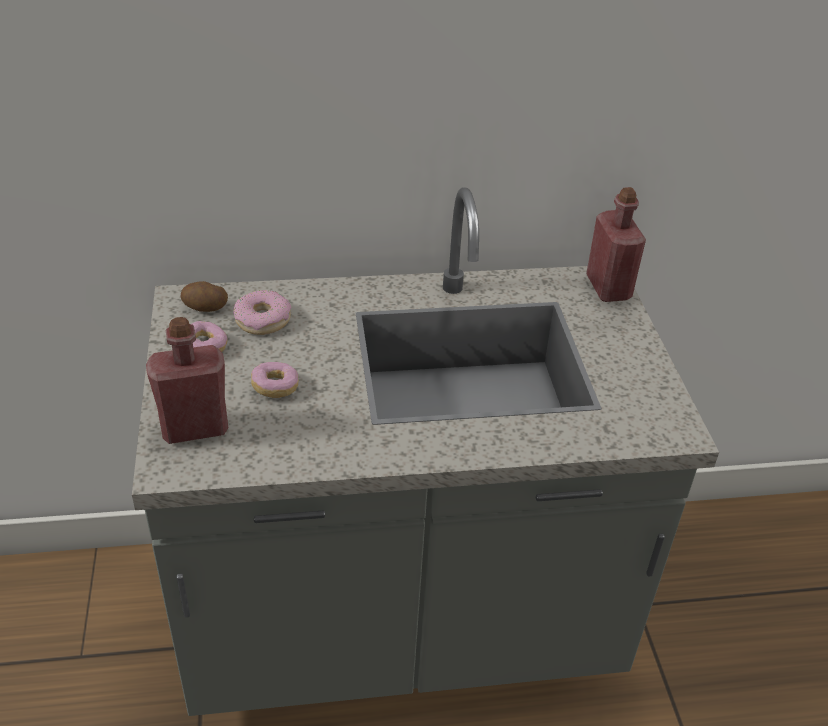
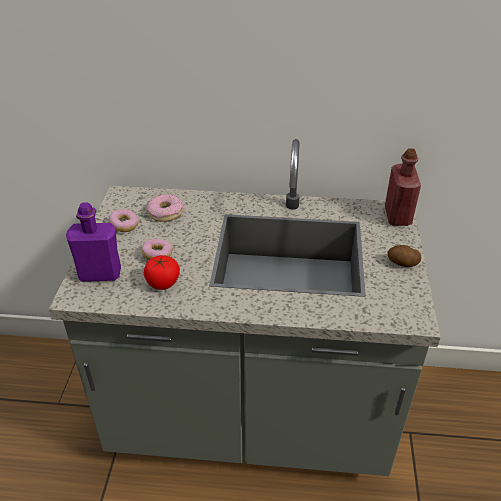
camera: 15 degrees right, 0 degrees up
(195, 428) = (100, 274): red bottle -> purple bottle
(205, 308) = (133, 202): potato -> potato (402, 263)
(299, 429) = (163, 283): none -> tomato

